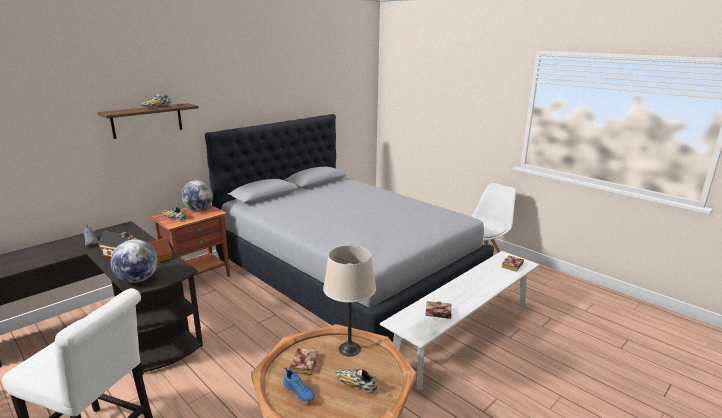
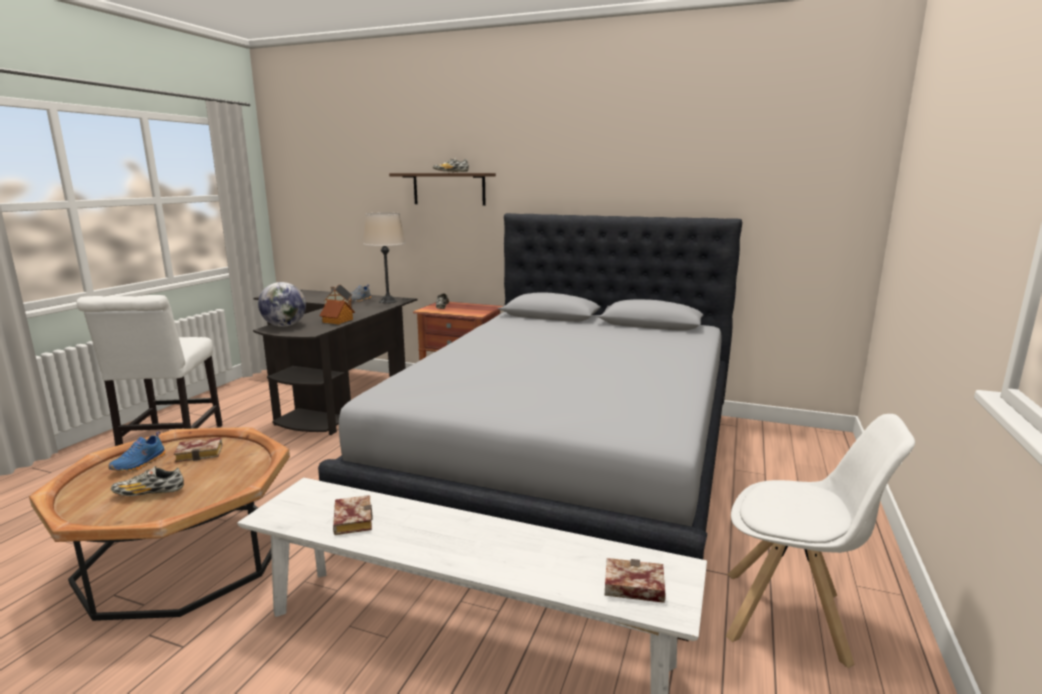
camera: 65 degrees right, 5 degrees down
(199, 209) = (476, 308): globe -> none
(349, 349) = (234, 473): beige table lamp -> beige table lamp (388, 301)
(355, 384) = (149, 493): shoe -> shoe turned 105 degrees counterclockwise

